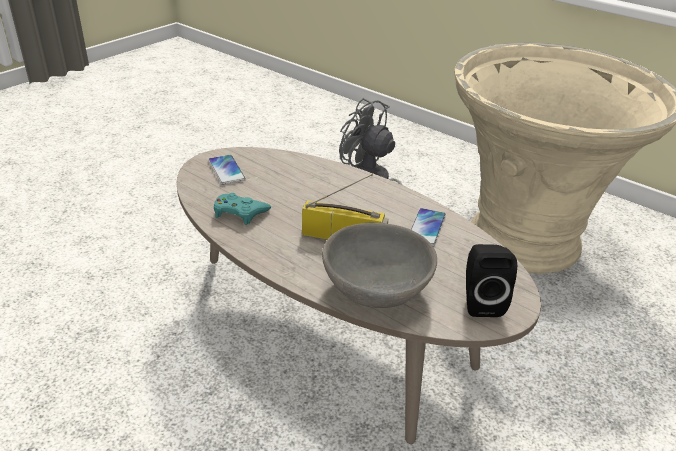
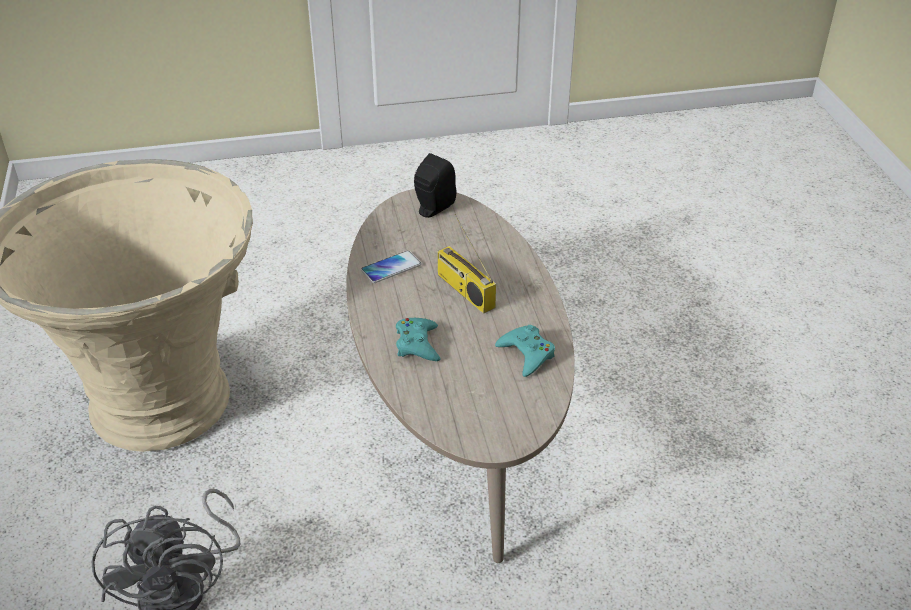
camera: 140 degrees left, 5 degrees up
(226, 170) = (494, 416): phone -> none
(328, 187) = (417, 344): none -> turquoise game controller
(376, 290) = (489, 244): grey bowl -> none

